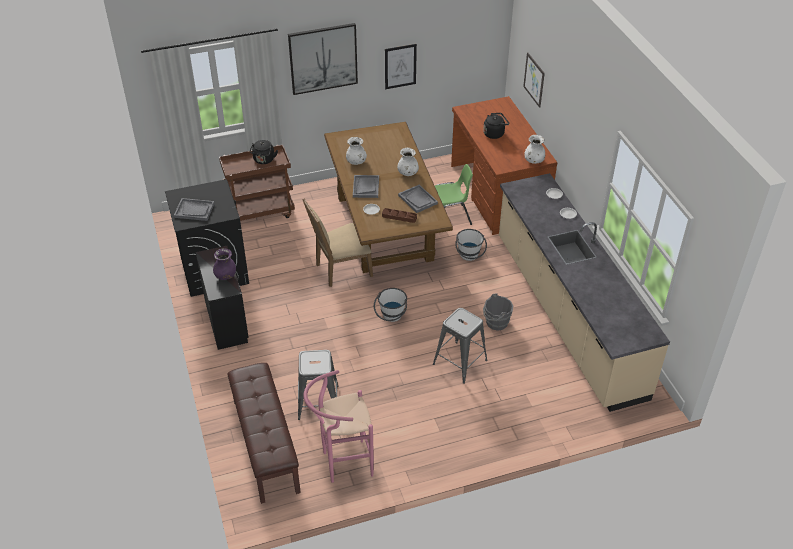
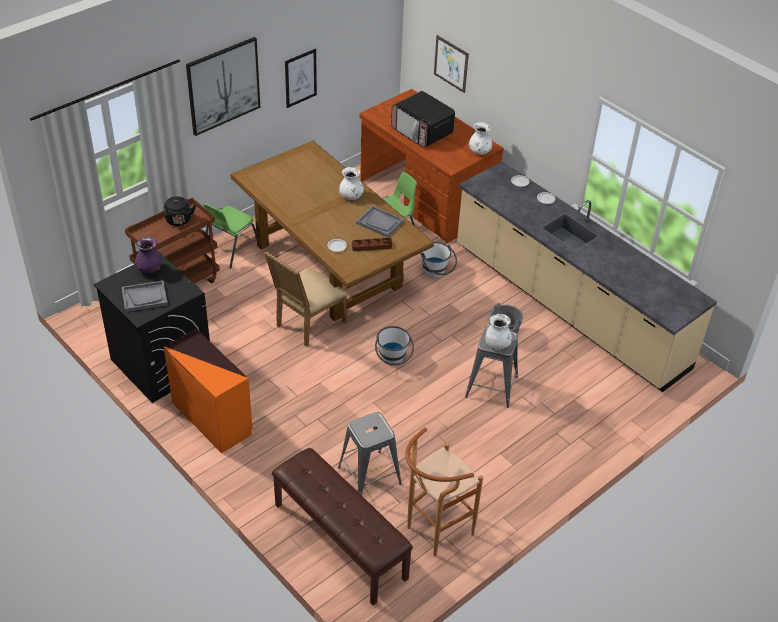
camera: 25 degrees left, 0 degrees up
(225, 276) = (217, 363): purple vase -> purple vase (150, 269)
(227, 320) = (212, 417): black dresser -> orange dresser
(316, 196) = (230, 249): none -> green chair
(342, 464) = (434, 533): pink stool -> brown stool
(356, 162) = (287, 197): white vase -> white vase (497, 344)
(366, 187) = (315, 223): grey tray -> none
(495, 133) = (422, 132): black kettle -> microwave

